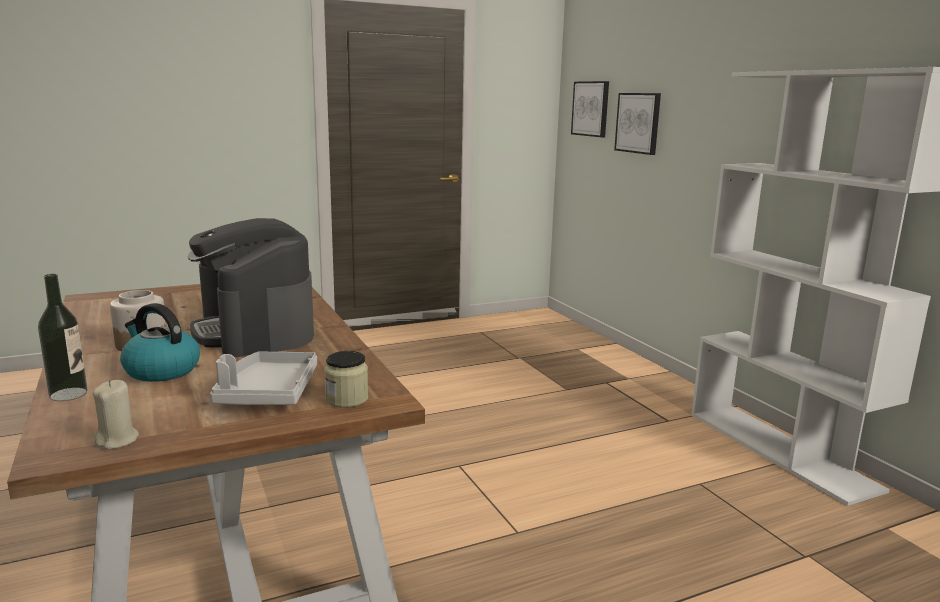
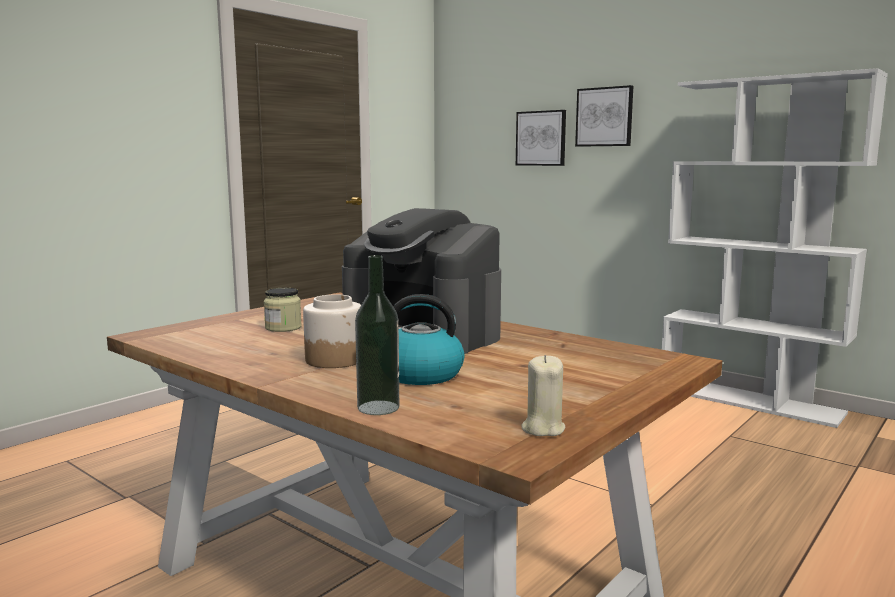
camera: 25 degrees left, 5 degrees down
(268, 393) = (571, 372): grey tray -> none
(347, 399) = (648, 364): jar -> jar (283, 328)
(591, 108) = (479, 129): picture -> picture (604, 117)

